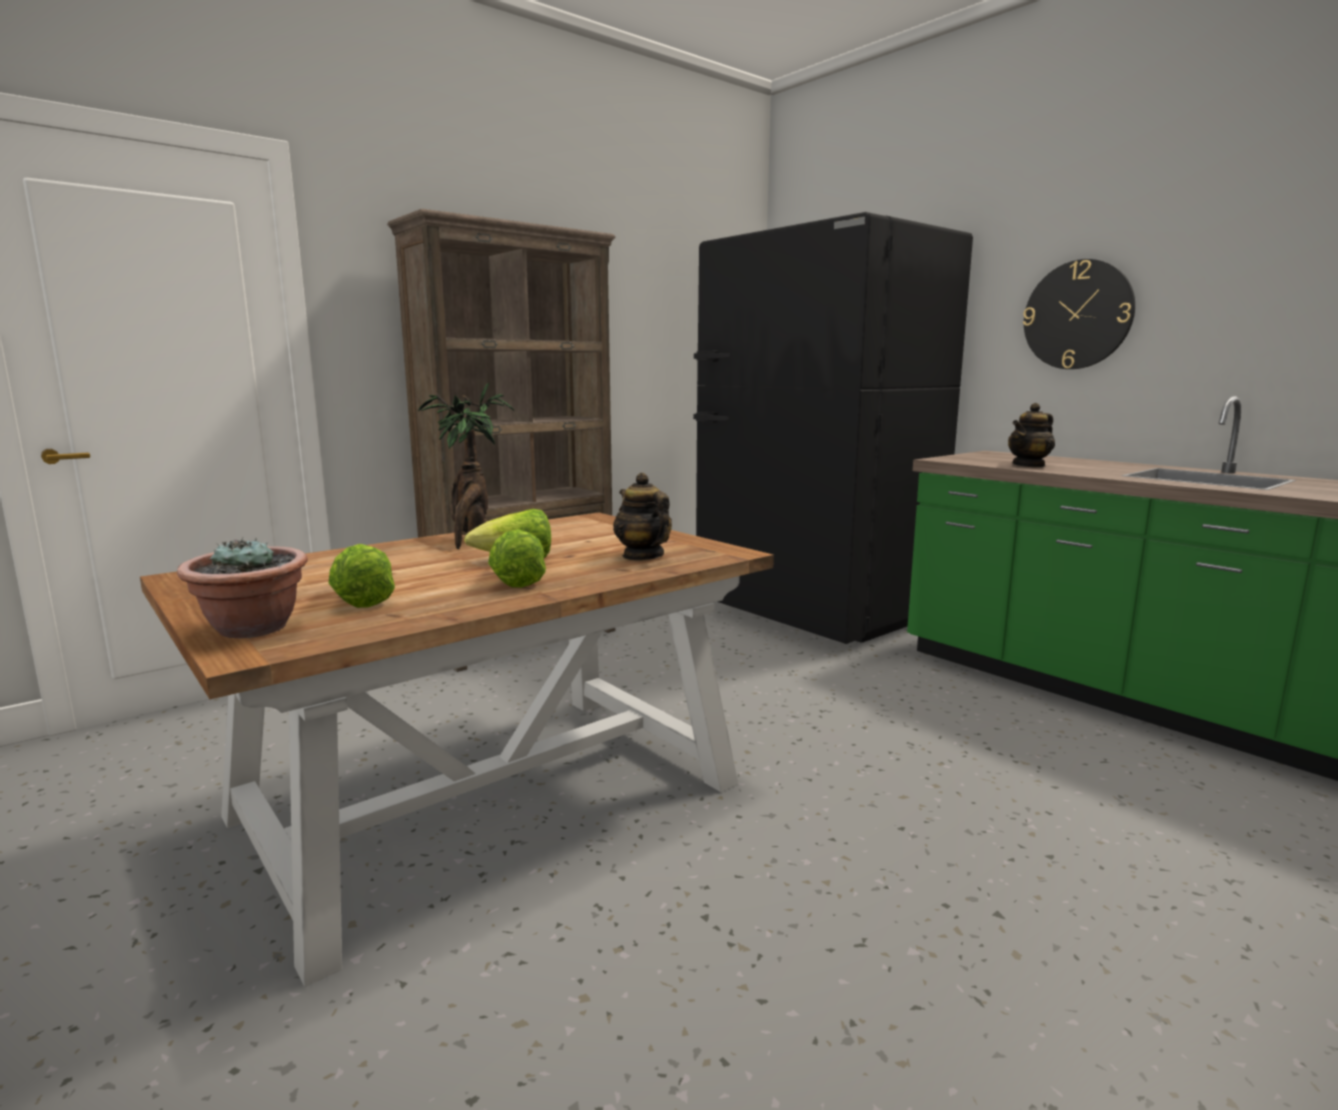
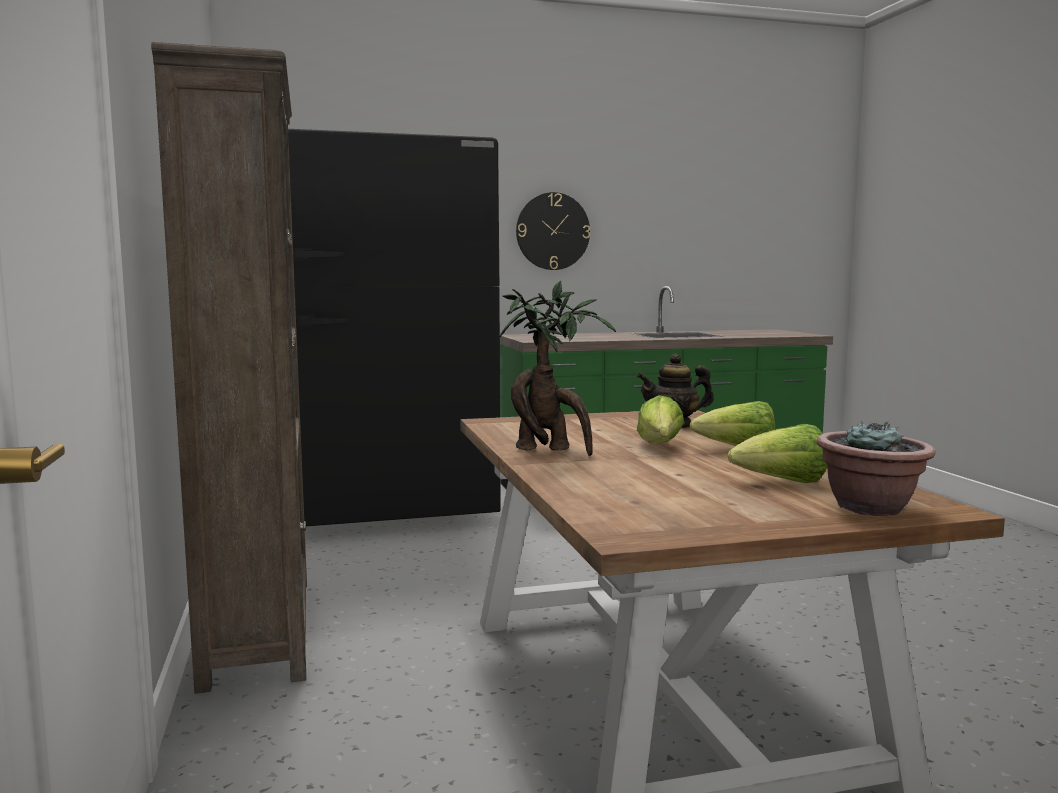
camera: 65 degrees left, 5 degrees down
(1029, 465) = (590, 338): teapot -> none

